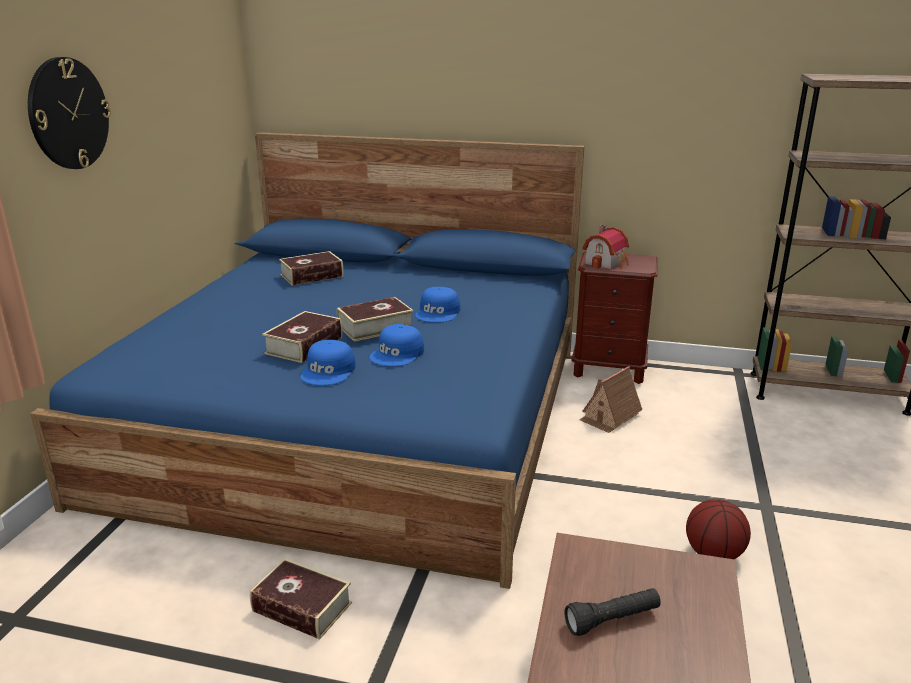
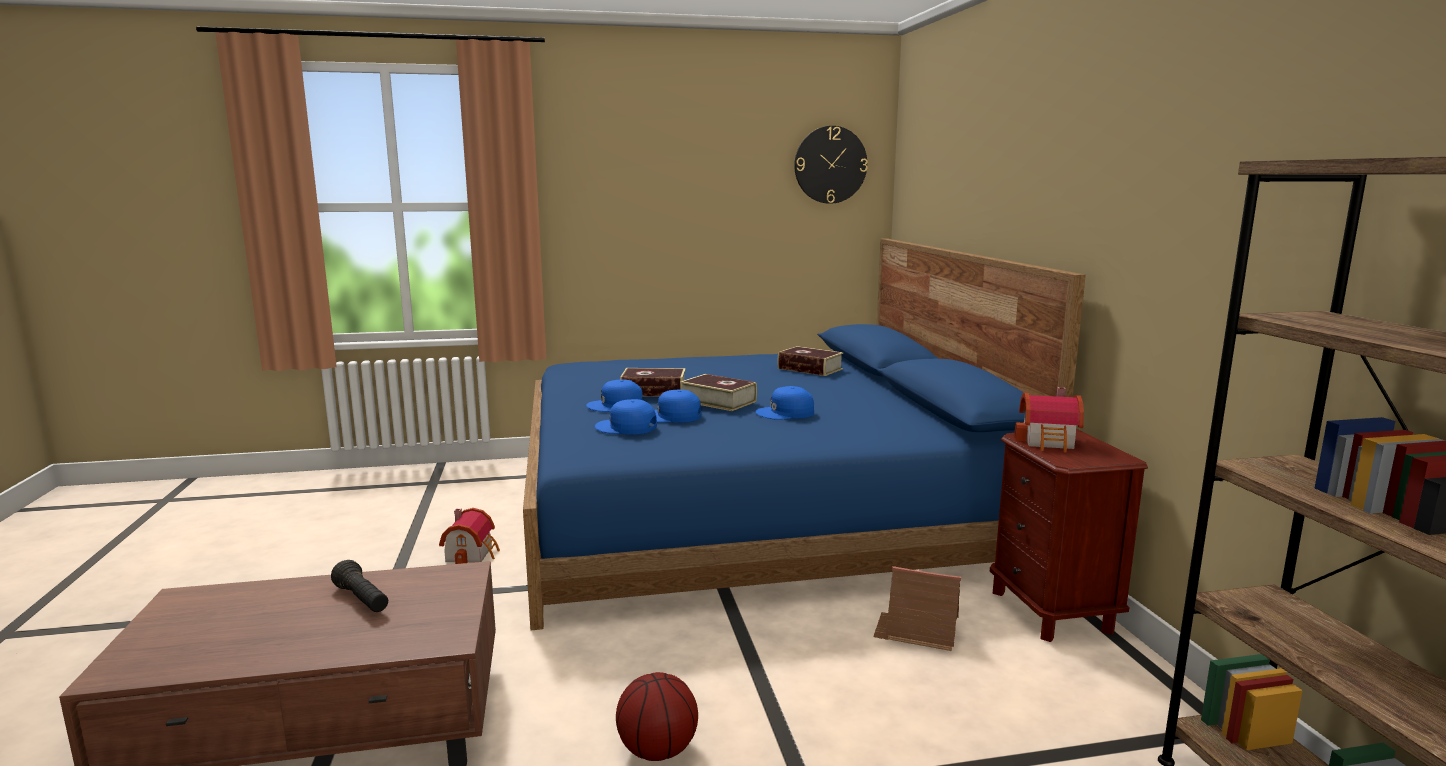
camera: 65 degrees right, 10 degrees down
(68, 114) = (632, 188): wall clock -> wall clock (830, 165)
(302, 607) = (472, 553): book -> toy house
(415, 378) = (626, 427): none -> blue cap

